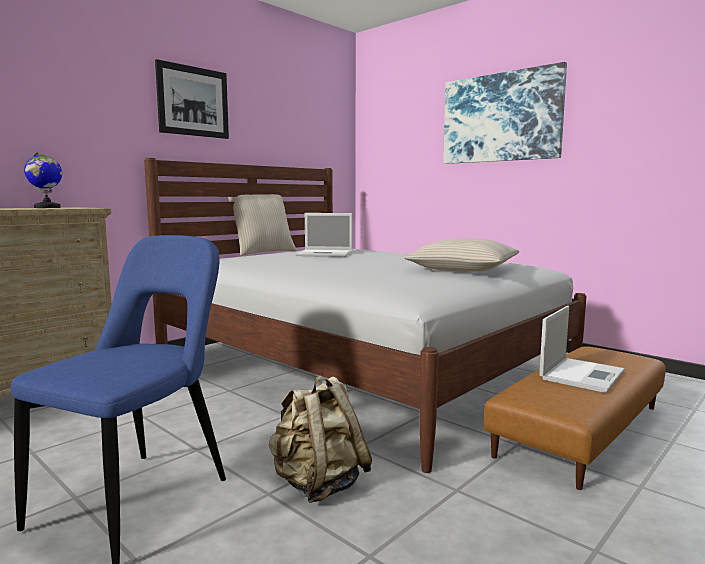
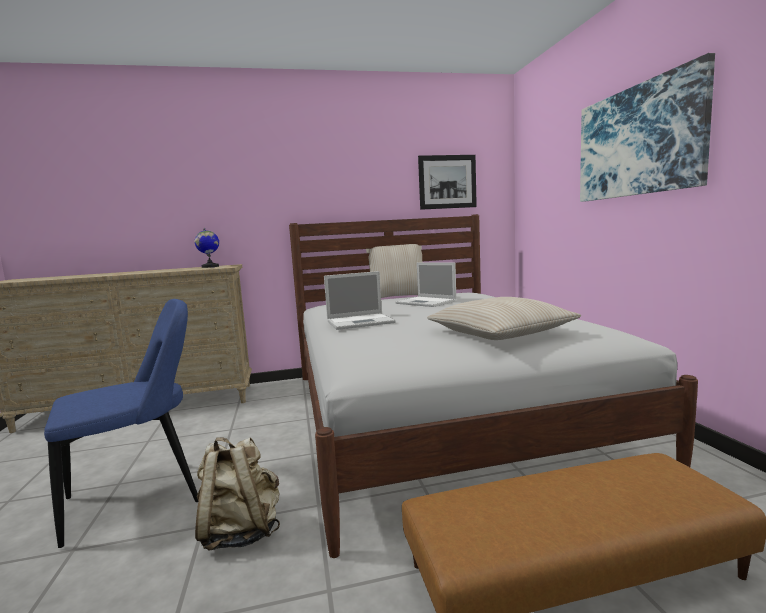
camera: 35 degrees right, 0 degrees up
(193, 101) = (333, 172): picture -> picture (447, 182)
(582, 374) = (568, 499): laptop -> laptop (361, 322)

